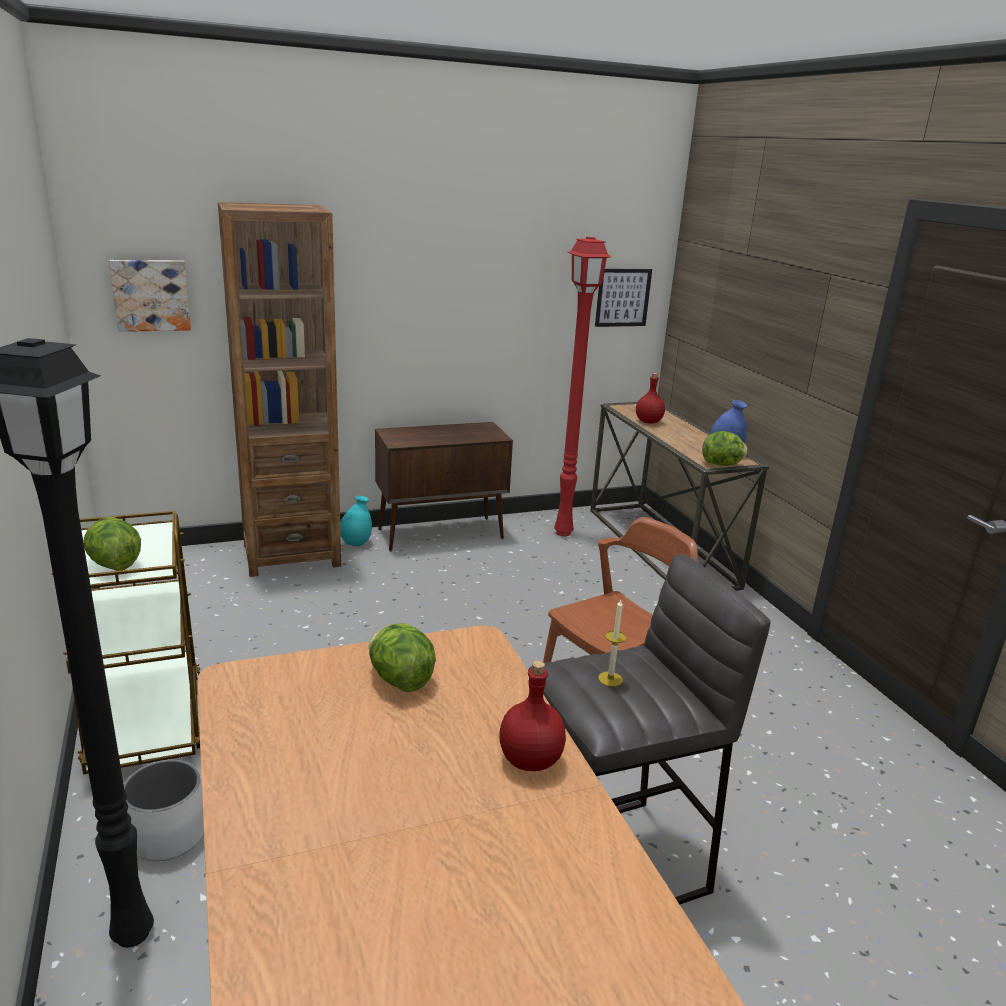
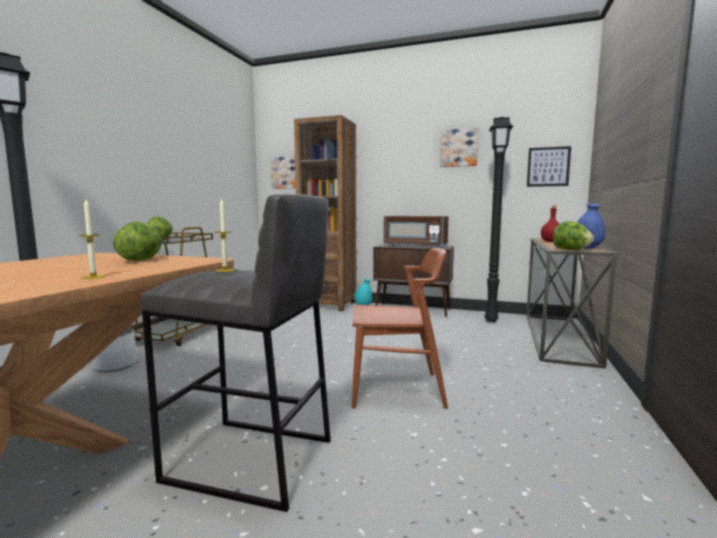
camera: 40 degrees right, 15 degrees down
(445, 434) = (415, 246): none -> brown microwave
(502, 262) = (458, 148): none -> picture
(530, 759) = (93, 277): red bottle -> candle
(561, 532) = (490, 320): red floor lamp -> black floor lamp

